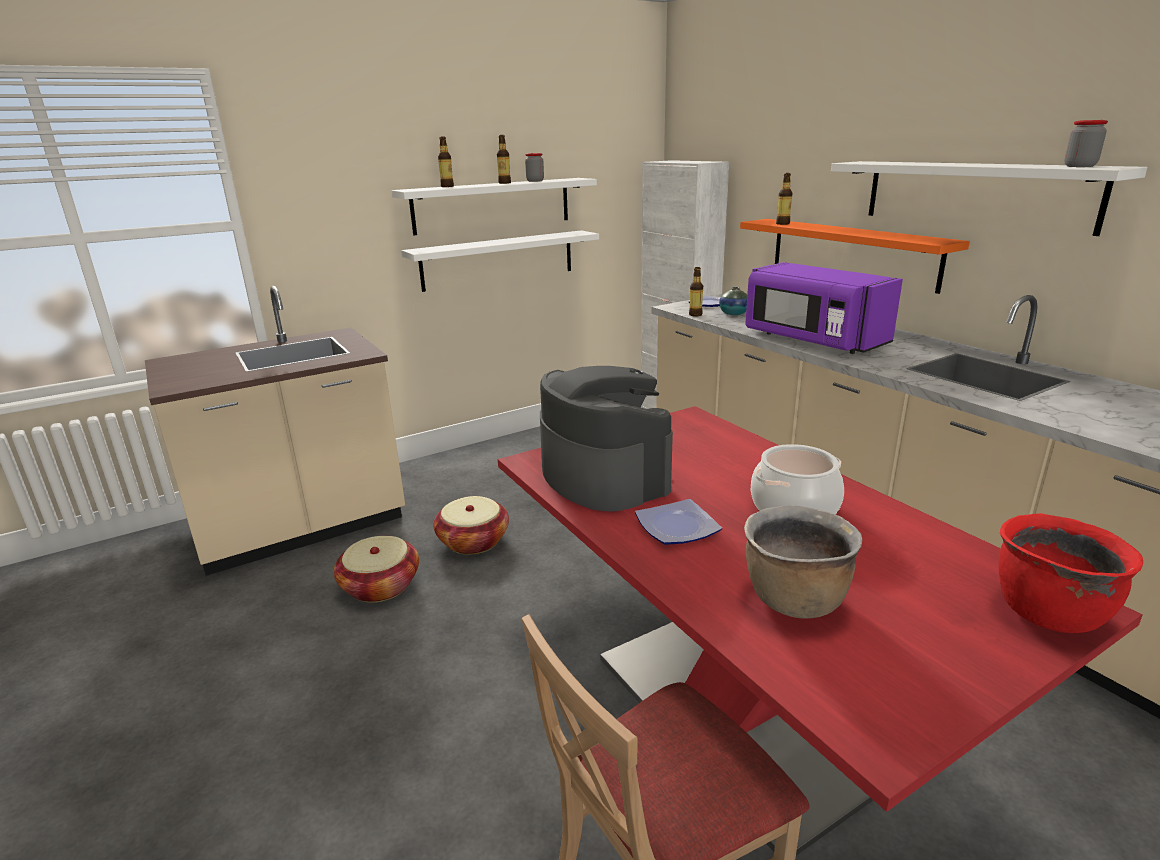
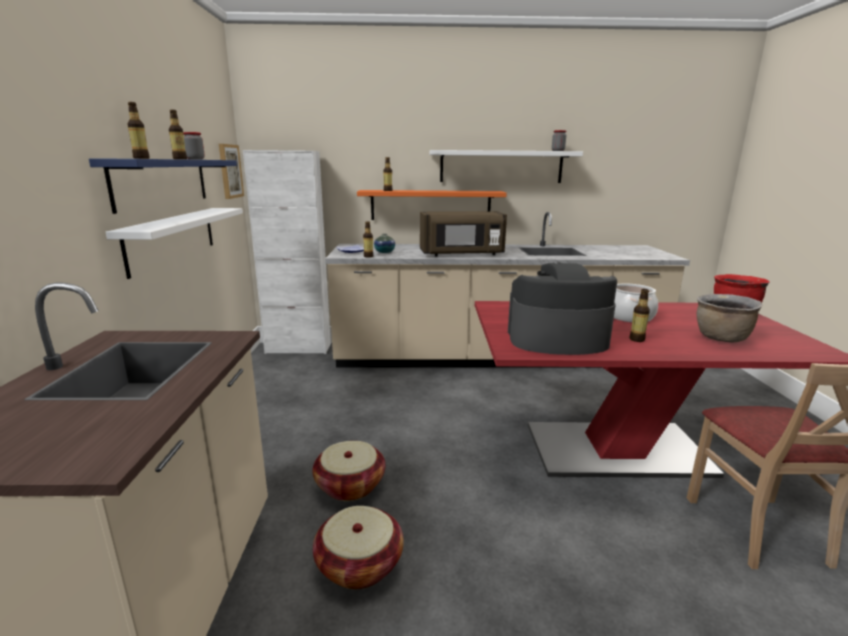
camera: 60 degrees left, 5 degrees down
(493, 205) = (163, 182): white shelf -> blue shelf
(633, 187) = (230, 171): none -> picture
(677, 526) = (637, 339): plate -> bottle
(812, 340) = (462, 254): purple microwave -> brown microwave

